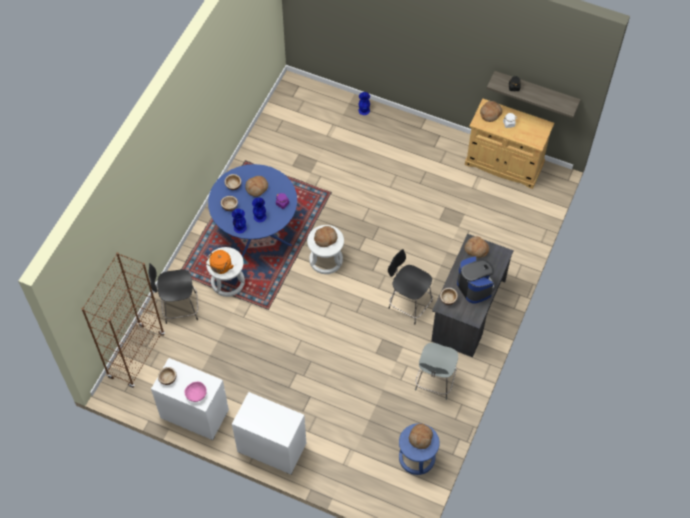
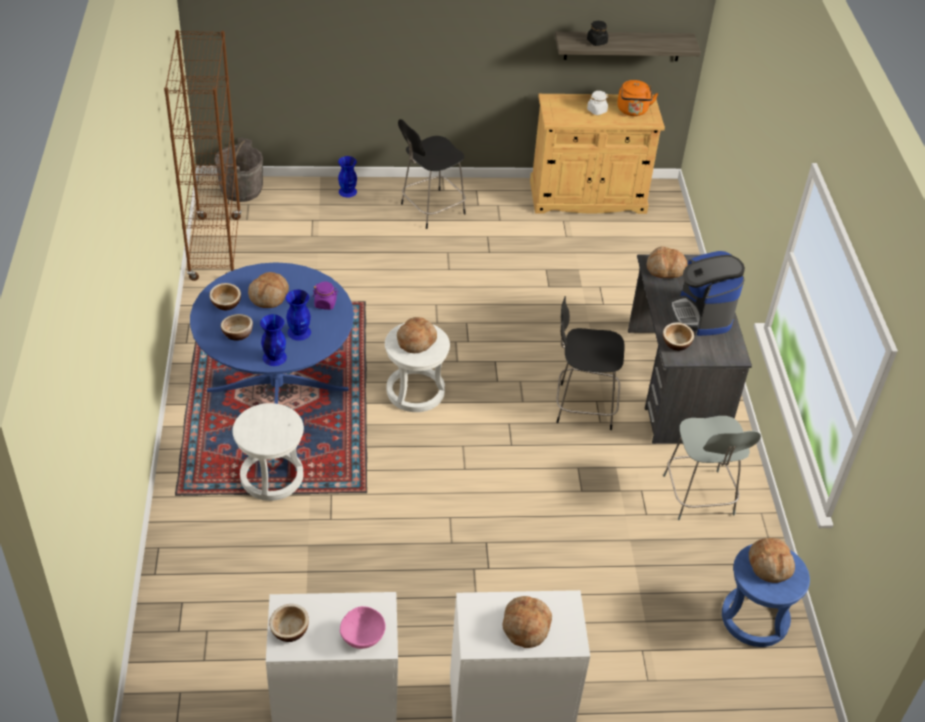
camera: 30 degrees left, 15 degrees down
(136, 356) = (168, 653): brown bookcase -> brown bookcase (215, 248)
(179, 308) = (206, 546): black chair -> black chair (430, 209)
(220, 267) = (265, 437): orange kettle -> orange kettle (633, 111)
(305, 89) = (241, 190): none -> grey bucket
(475, 286) = (701, 315): coffee machine -> coffee machine turned 135 degrees counterclockwise
(490, 113) = (562, 106): bread -> bread (525, 626)

